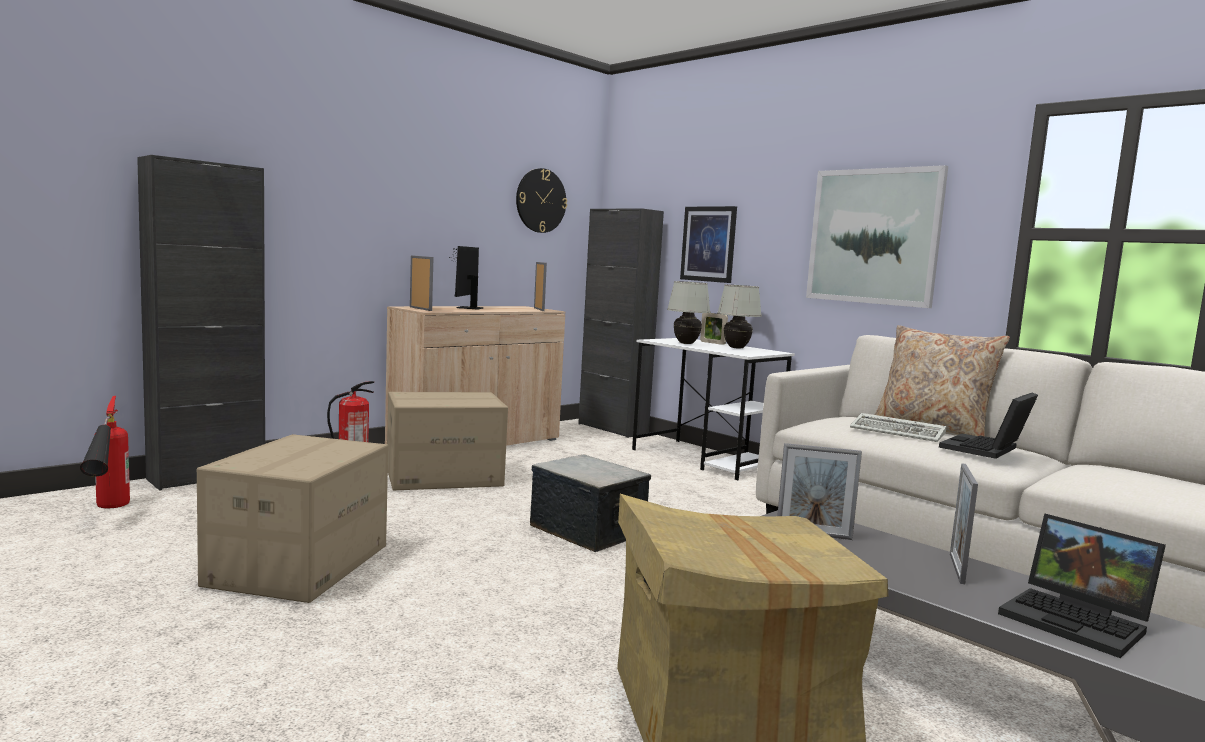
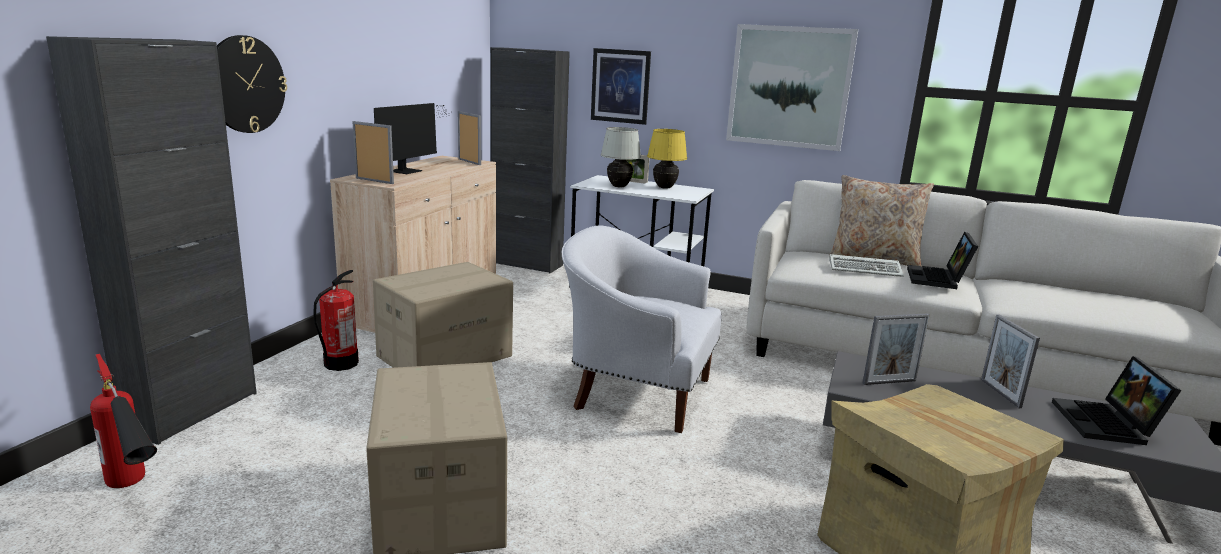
camera: 25 degrees left, 10 degrees up
(467, 308) = (409, 170): monitor -> monitor turned 135 degrees counterclockwise
(540, 200) = (444, 41): wall clock -> wall clock (245, 84)
(587, 530) = (636, 392): storage box -> white armchair
(736, 348) = (664, 188): white table lamp -> yellow table lamp
(1079, 621) = (1107, 424): laptop -> laptop turned 75 degrees clockwise

